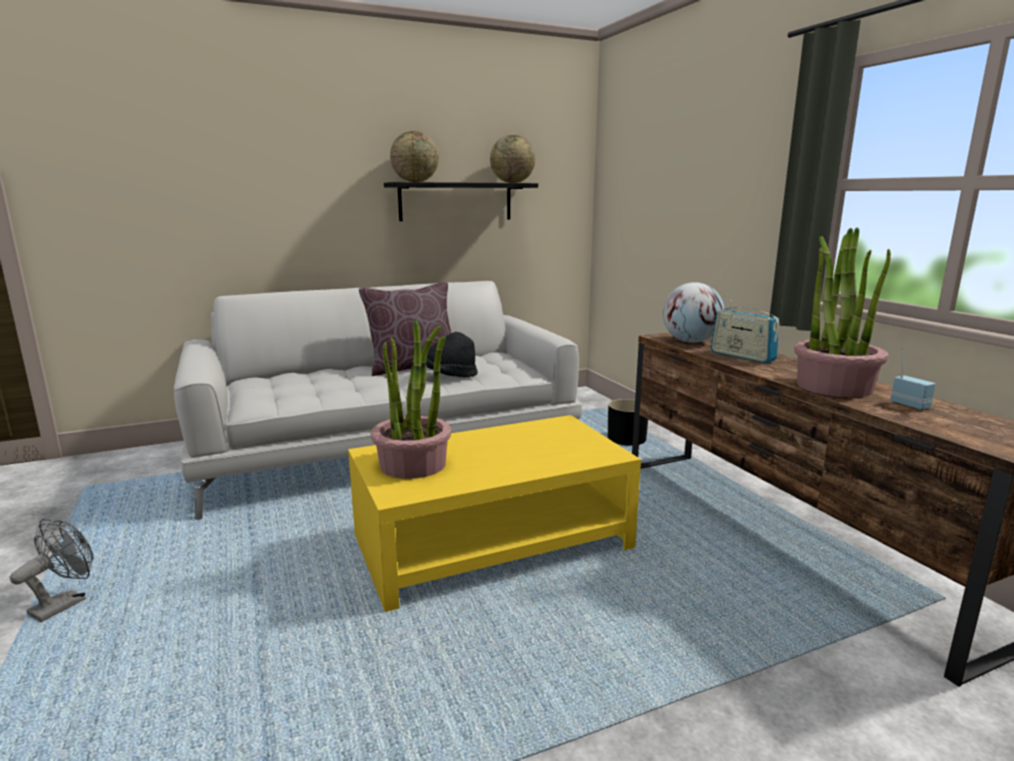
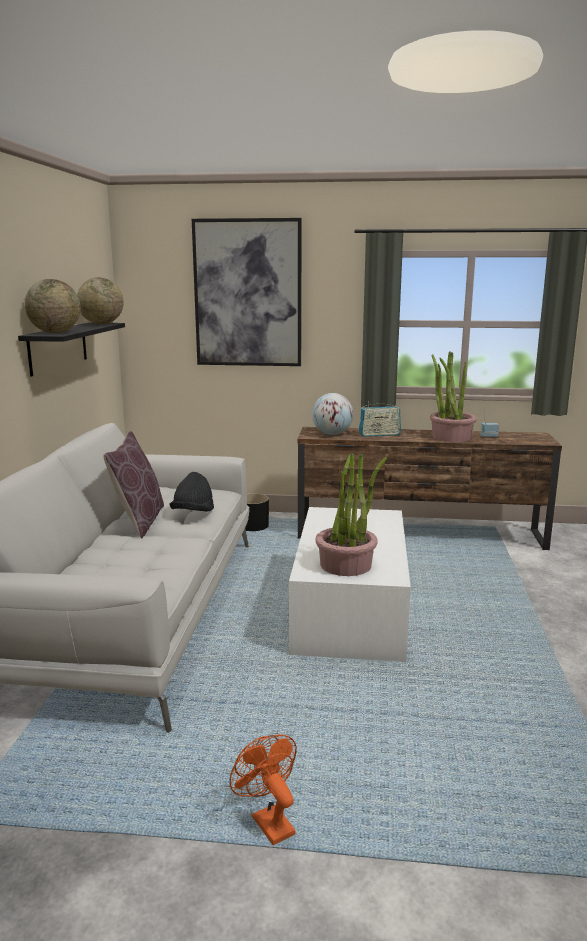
camera: 60 degrees left, 0 degrees up
(65, 603) = (268, 821): grey fan -> orange fan
(492, 542) = (350, 608): yellow coffee table -> white coffee table
(686, 150) = (248, 293): none -> picture

